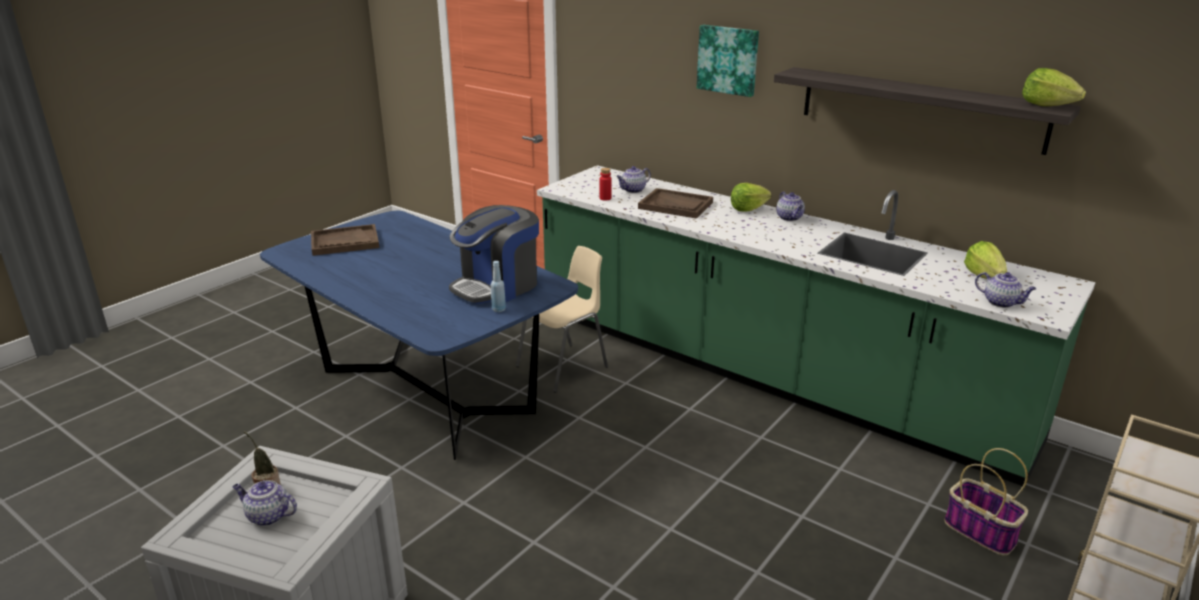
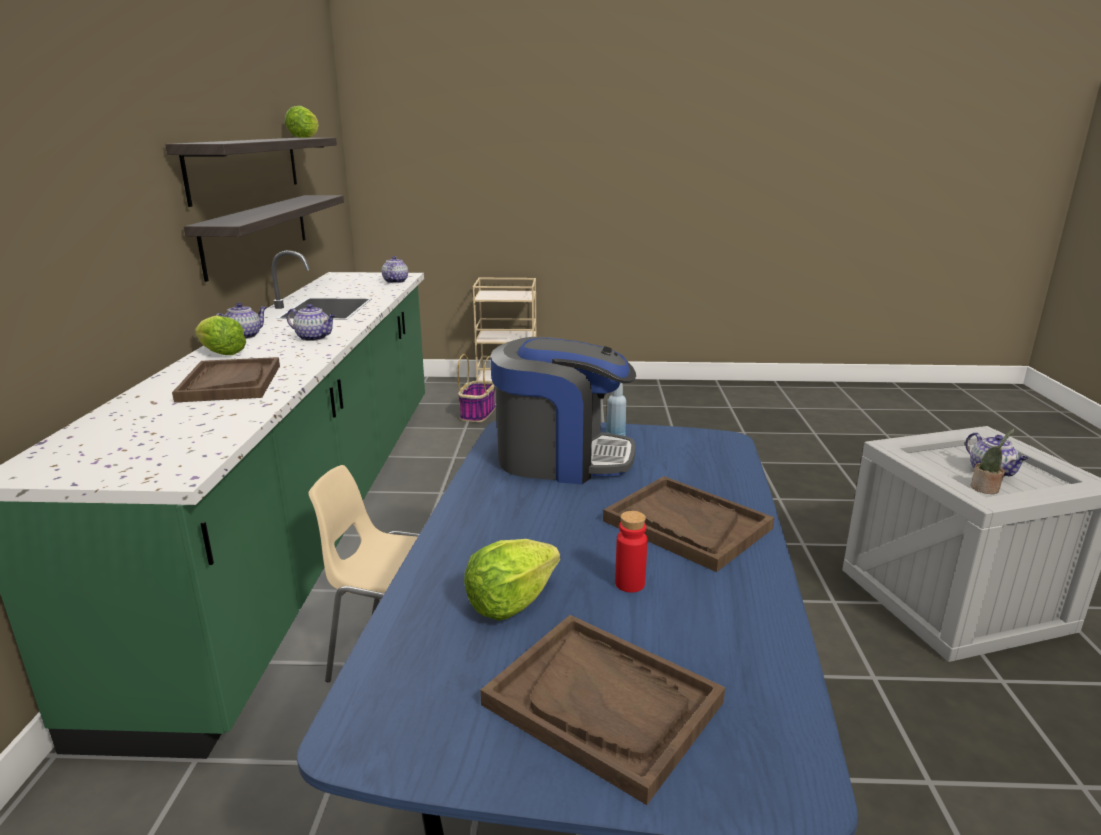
camera: 125 degrees left, 5 degrees down
(389, 288) = (686, 525): none -> brown tray
(605, 198) = (221, 425): red bottle -> red bottle (629, 584)
(633, 190) = (161, 418): teapot -> teapot (314, 338)
(728, 60) = (102, 150): picture -> none
(914, 170) = (258, 233): none -> shelf
(984, 276) = (347, 286): lettuce -> lettuce (511, 602)

